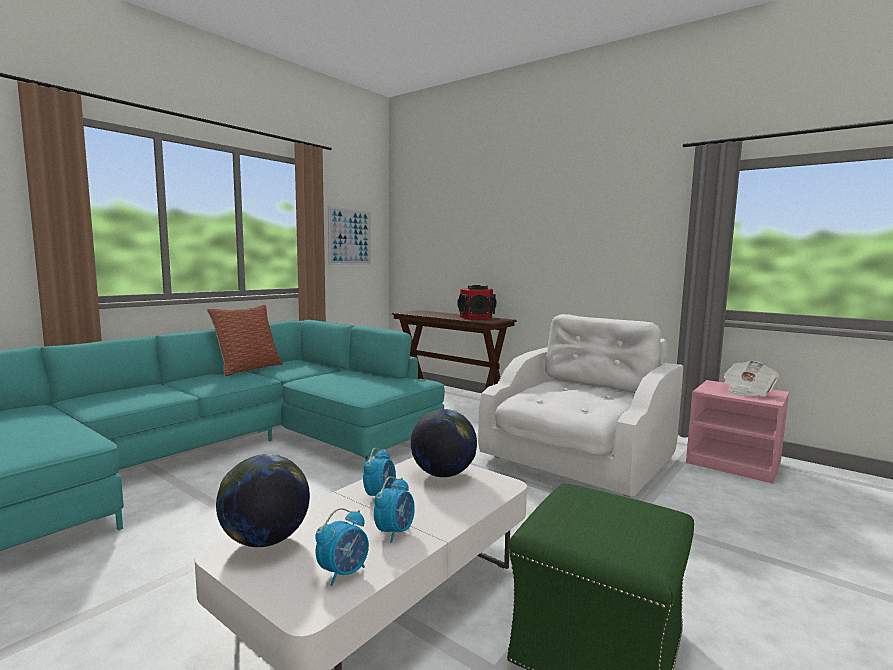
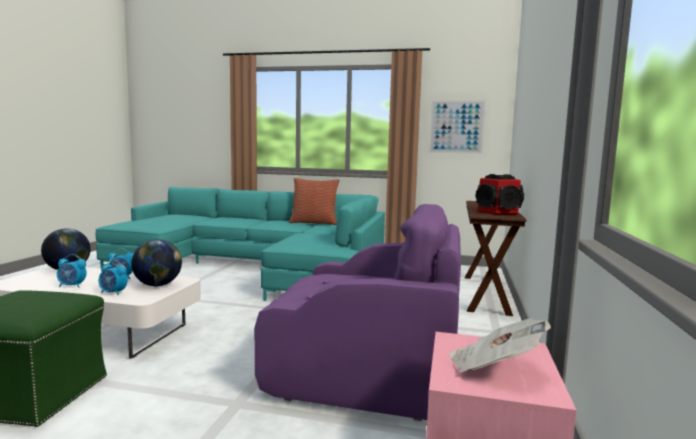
camera: 65 degrees right, 0 degrees up
(344, 572) = (30, 284): alarm clock -> alarm clock (113, 293)
(578, 460) = (364, 367): white armchair -> purple armchair

